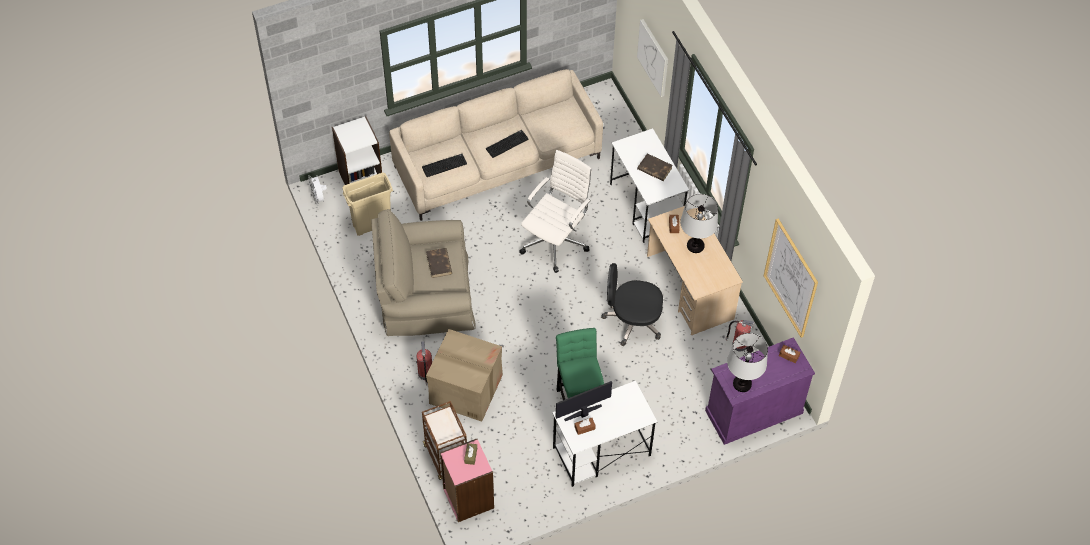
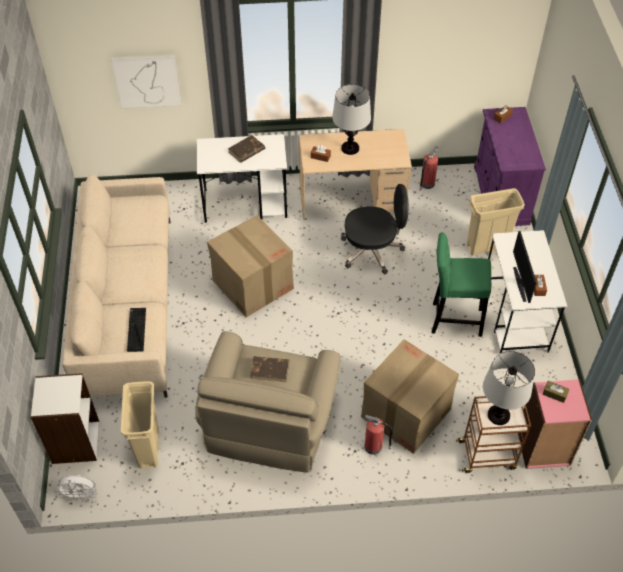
camera: 70 degrees left, 5 degrees down
(507, 143) = (138, 266): keyboard -> none
(555, 241) = (252, 284): white office chair -> cardboard box
(632, 320) = (372, 251): black office chair -> black office chair turned 120 degrees counterclockwise
(677, 412) = (486, 247): none -> beige trash can
(742, 383) = (523, 155): table lamp -> table lamp (498, 415)
(791, 278) = (460, 60): picture -> none

